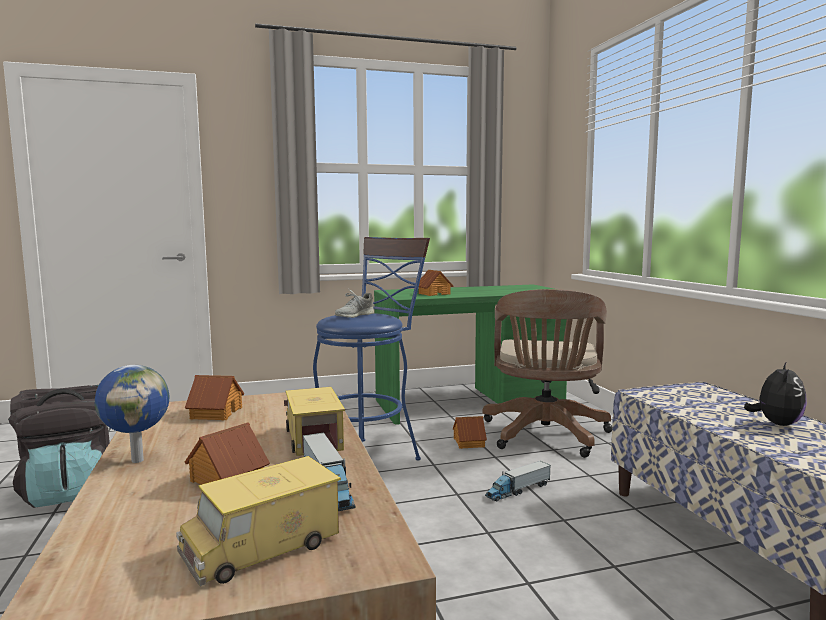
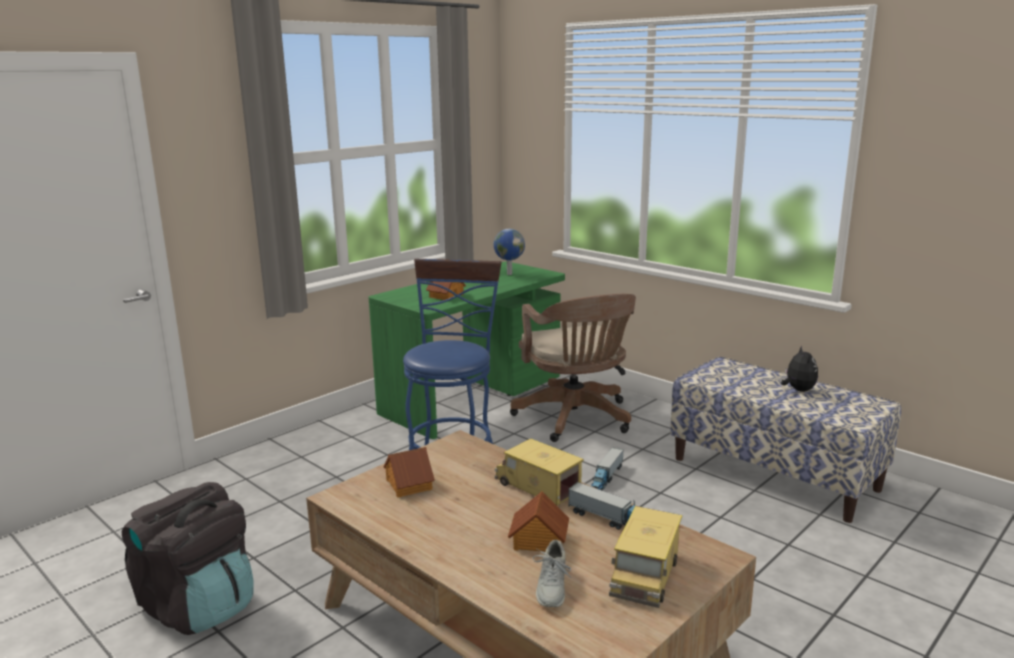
camera: 30 degrees left, 10 degrees up
(138, 460) = (437, 547): globe -> globe (509, 274)
(354, 315) = (441, 349): grey shoe -> grey shoe (551, 587)
(468, 442) = (521, 442): toy house -> none

